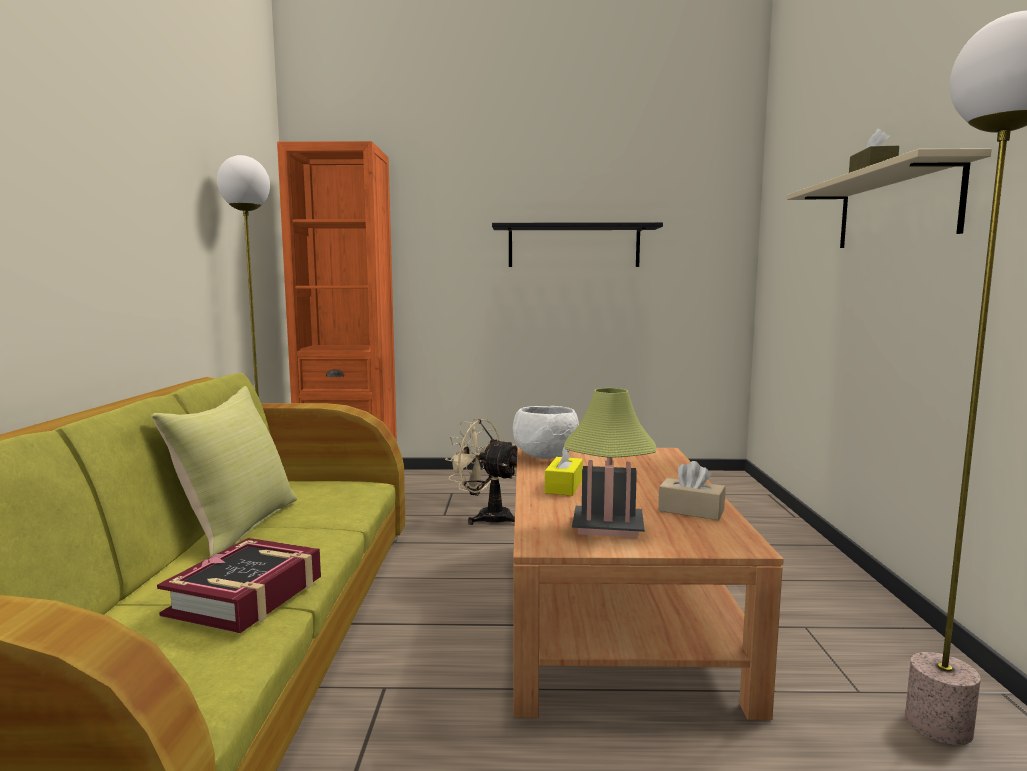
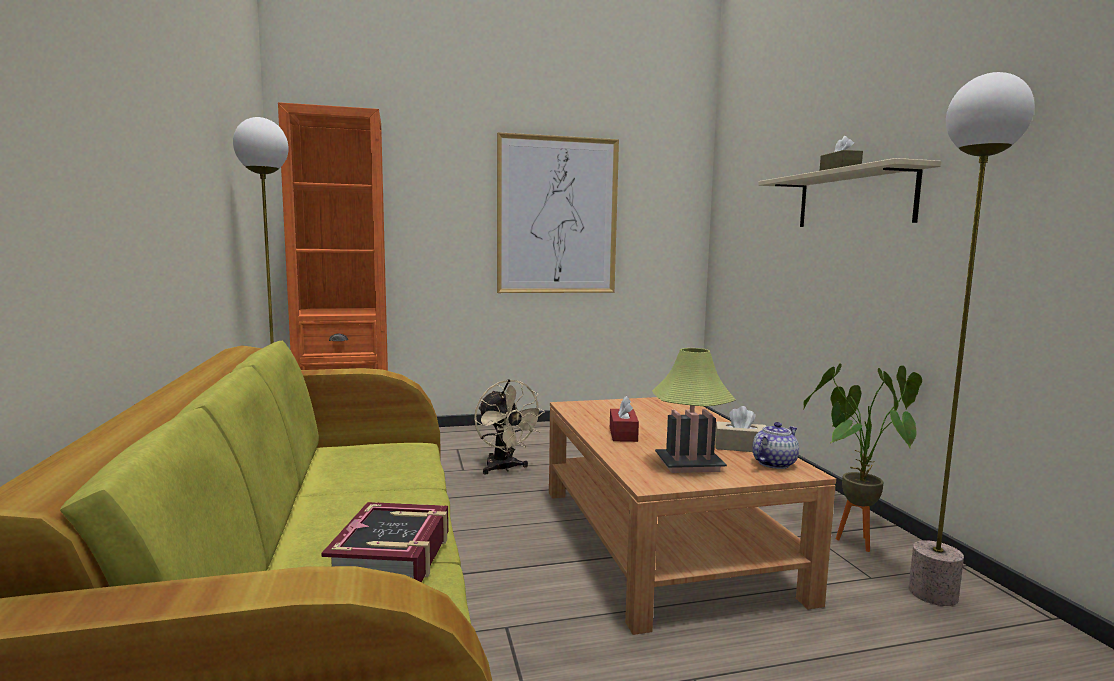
camera: 15 degrees left, 0 degrees up
(239, 526) = (319, 493): yellow pillow -> none
(487, 517) = (504, 468): beige fan -> beige fan turned 135 degrees counterclockwise
(546, 456) = (583, 409): white bowl -> none
(564, 486) = (623, 434): yellow tissue box -> red tissue box
(574, 246) = (557, 216): black shelf -> picture
(715, 533) = (773, 463): none -> teapot
(861, 638) = (853, 538): none -> potted plant

